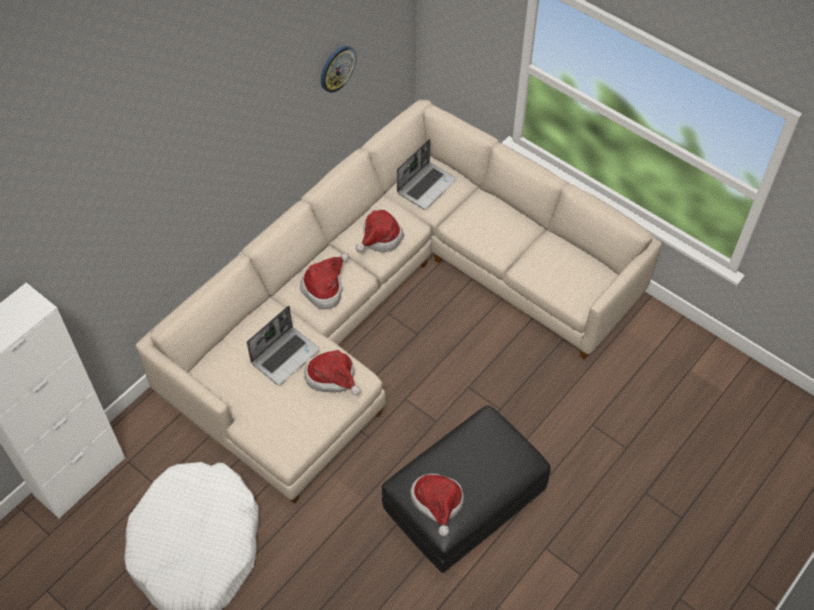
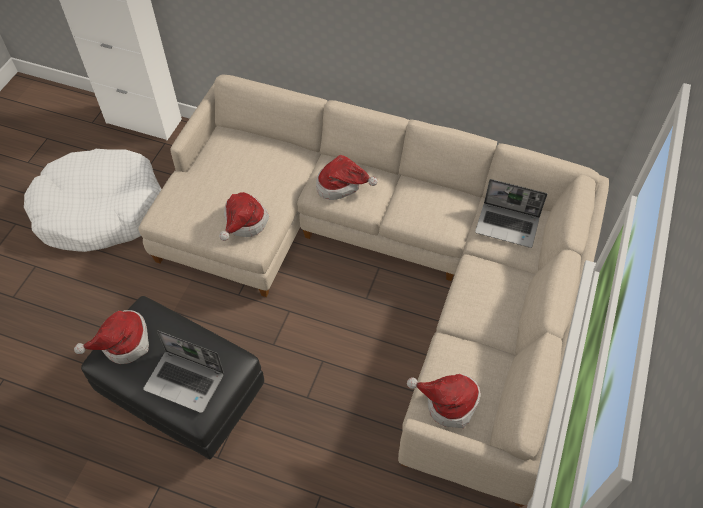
camera: 70 degrees right, 0 degrees up
(285, 355) = (255, 180): laptop -> laptop (186, 381)
(337, 68) = (515, 42): wall clock -> none
(380, 238) = (420, 208): hat -> hat (448, 402)

